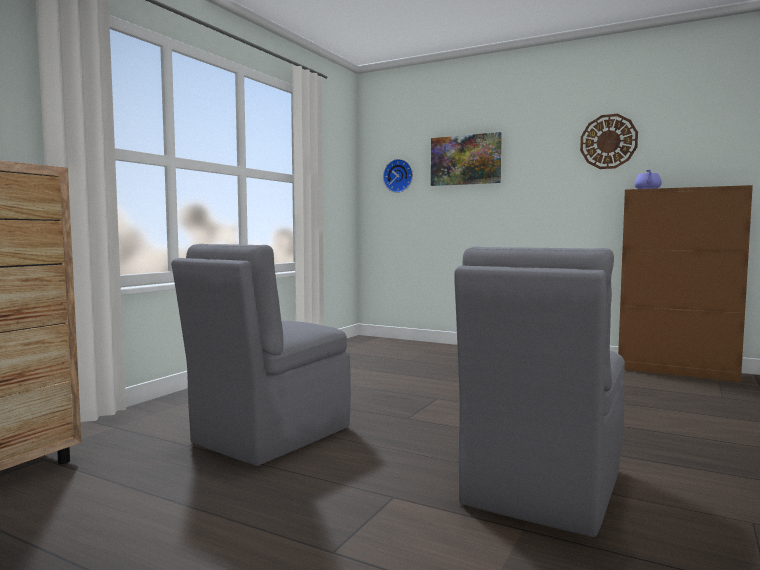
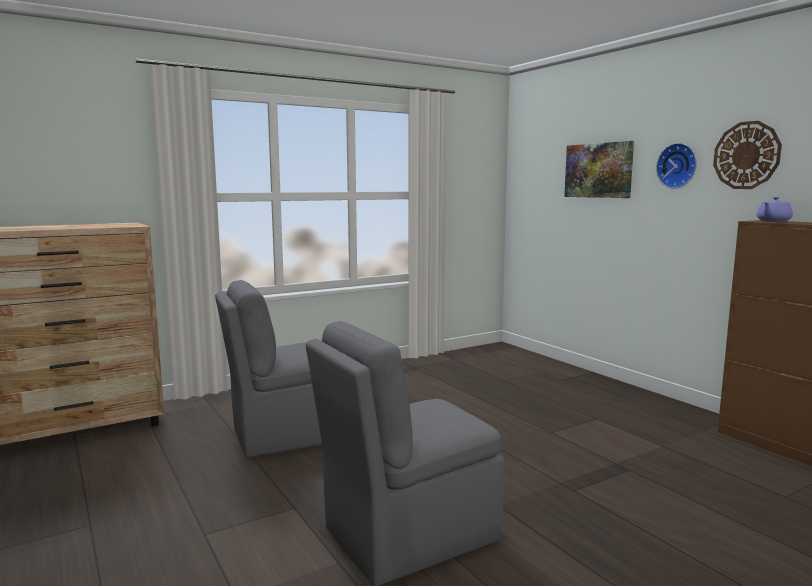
camera: 30 degrees right, 5 degrees up
(399, 176) = (539, 184): wall clock -> wall clock (678, 166)

